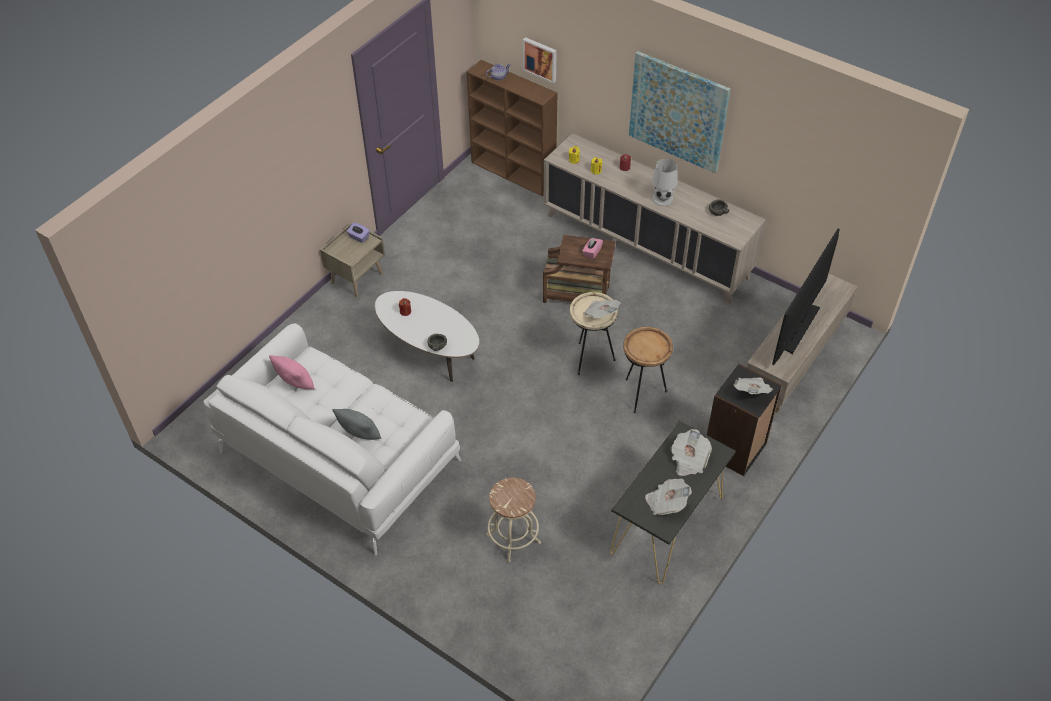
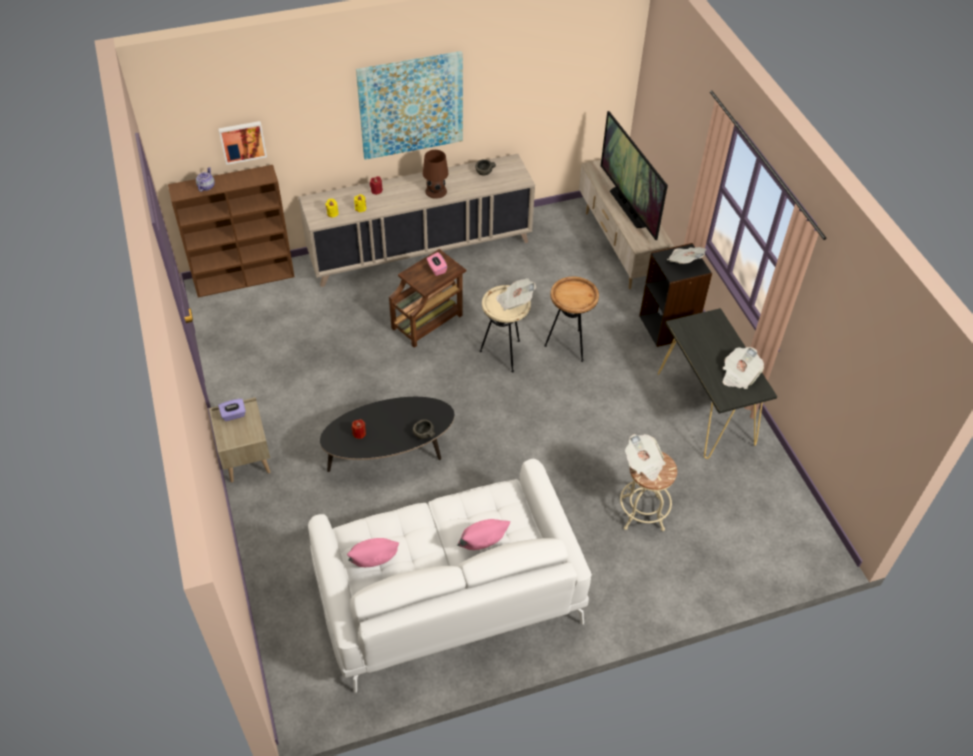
camera: 55 degrees left, 0 degrees up
(359, 434) = (482, 544): grey pillow -> pink pillow
(429, 351) = (390, 455): white coffee table -> black coffee table
(662, 199) = (436, 191): white table lamp -> brown table lamp
(688, 460) = (708, 338): newspaper -> newspaper (644, 464)

